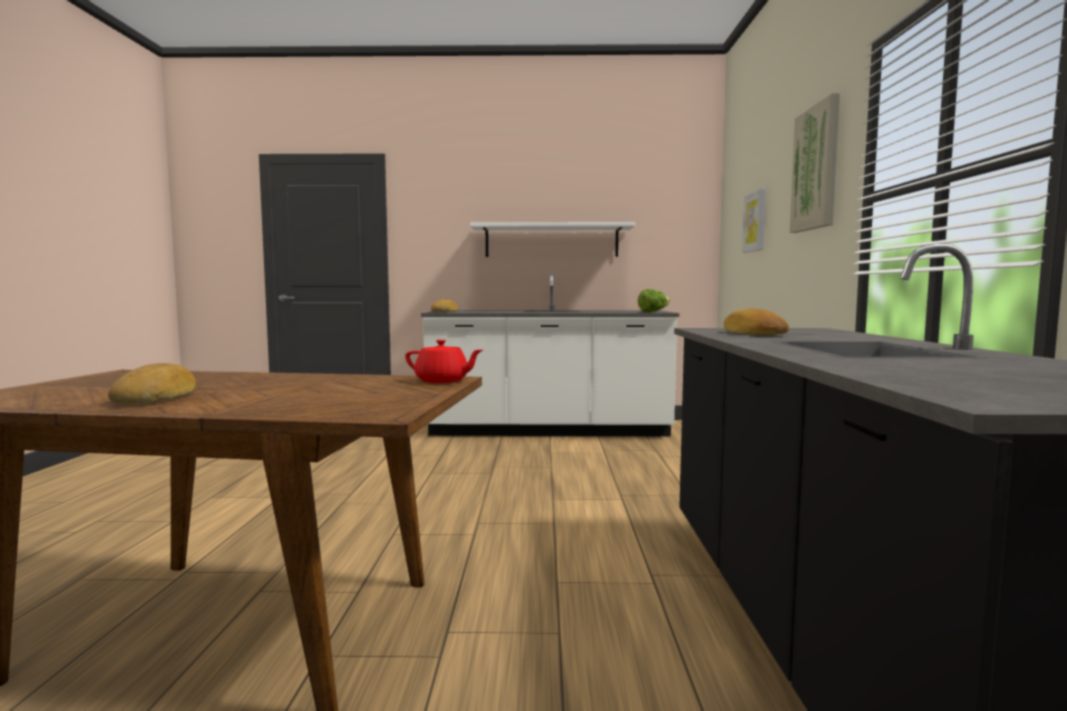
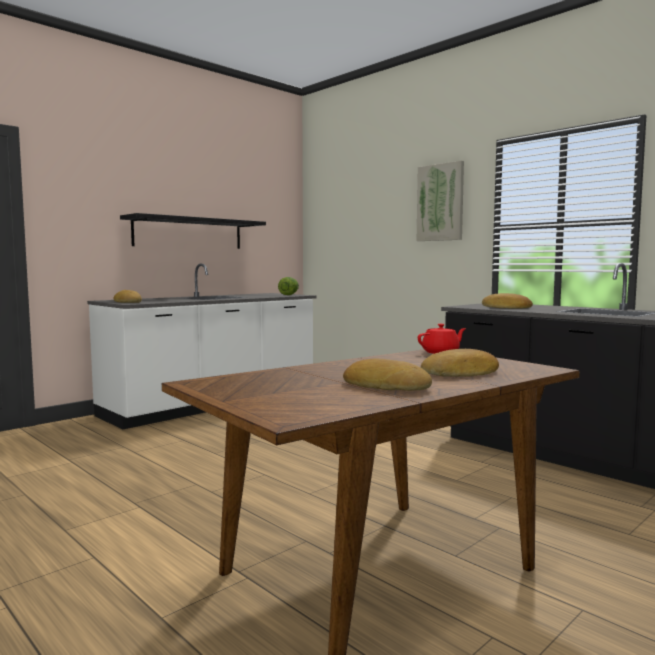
camera: 45 degrees left, 0 degrees up
(284, 400) = (461, 373): none -> bread
(551, 241) = (189, 233): white shelf -> black shelf
(755, 222) = (362, 229): picture -> none

